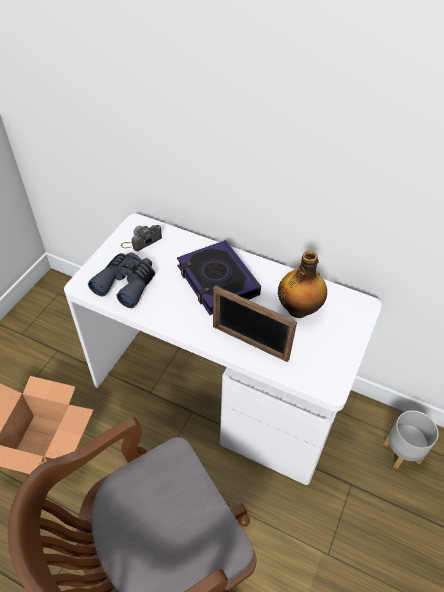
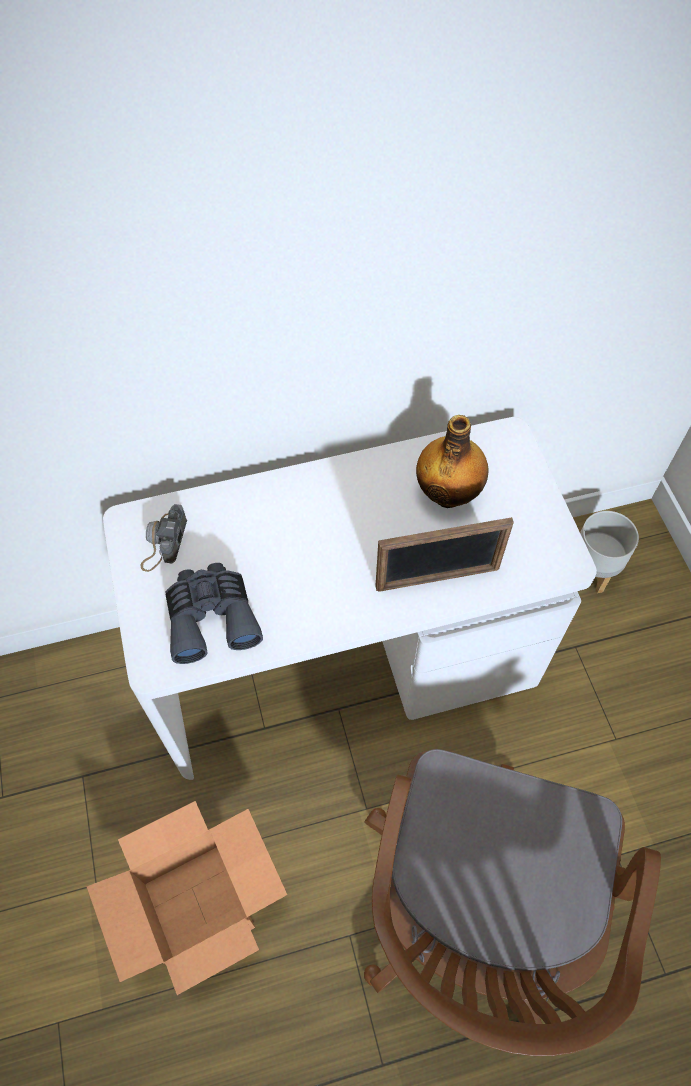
camera: 40 degrees left, 10 degrees up
(217, 281) = (320, 527): book -> none

